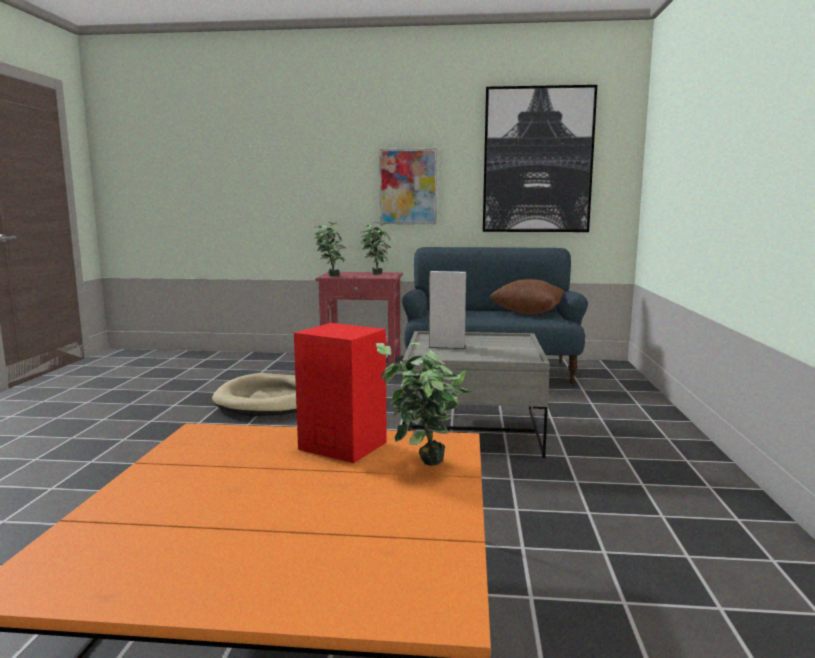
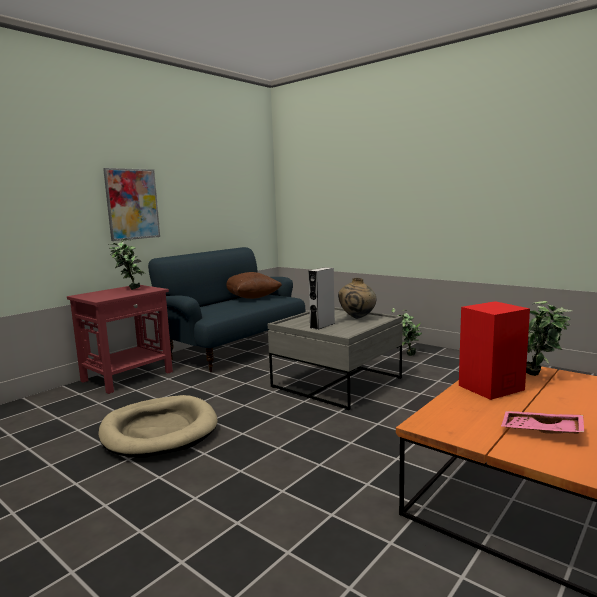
camera: 55 degrees left, 0 degrees up
(209, 481) = (541, 431): none -> pink tray
(330, 276) = (99, 298): potted plant -> potted plant (405, 355)
(507, 351) = (357, 318): none -> beige vase
(537, 160) = (221, 182): picture -> none

